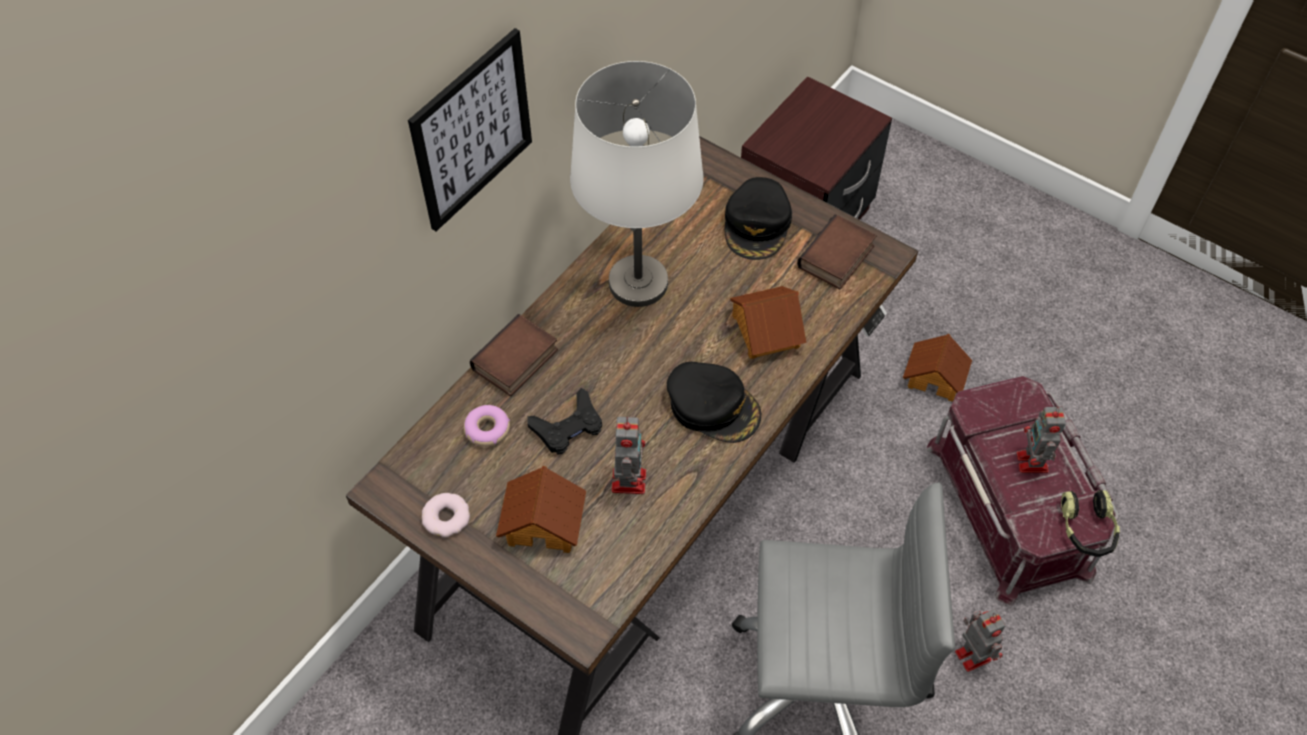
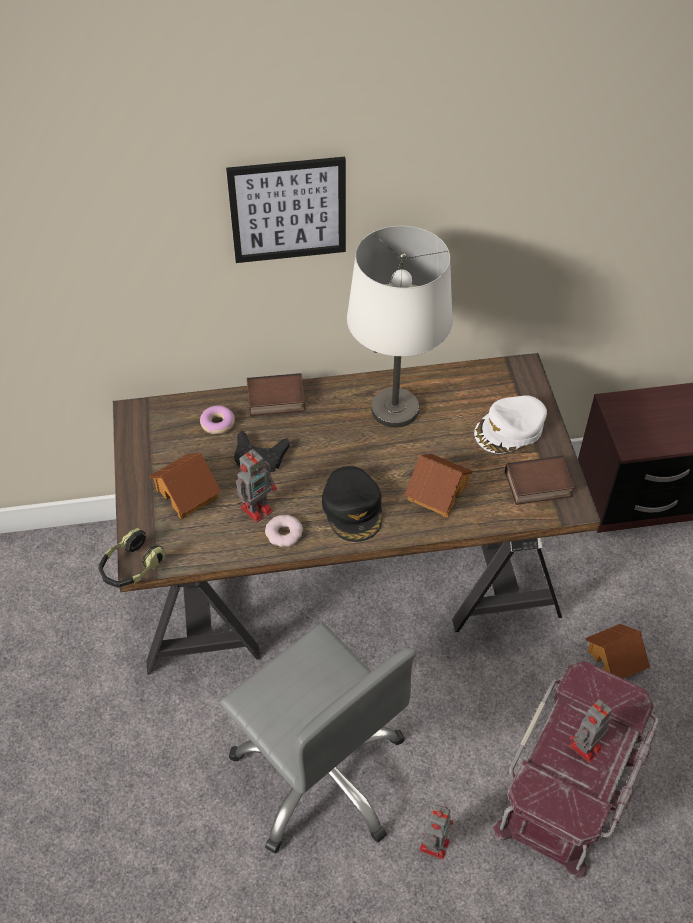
camera: 45 degrees right, 5 degrees down
(447, 517) = (144, 451): donut -> donut (284, 533)
(757, 224) = (510, 429): black cap -> white cap
(1086, 529) = (571, 819): headphones -> headphones (131, 567)

